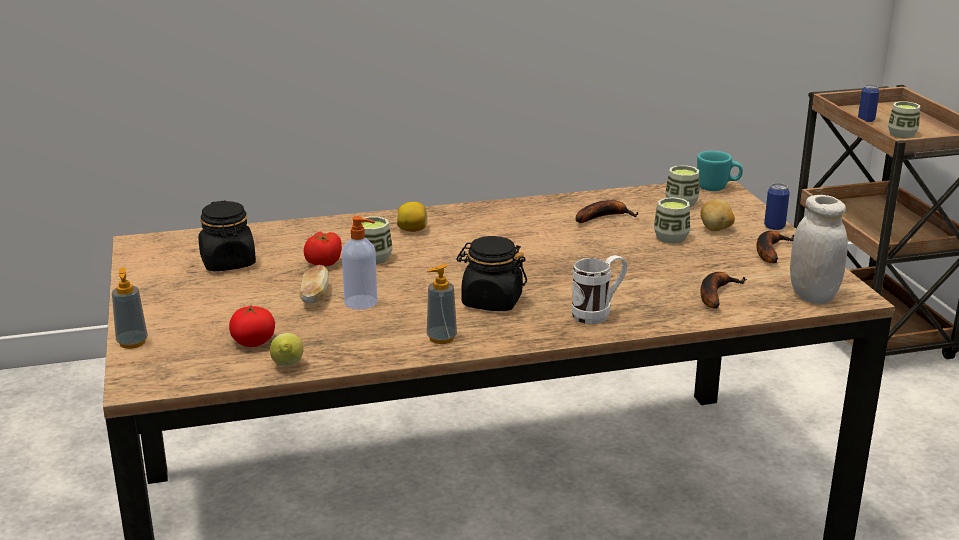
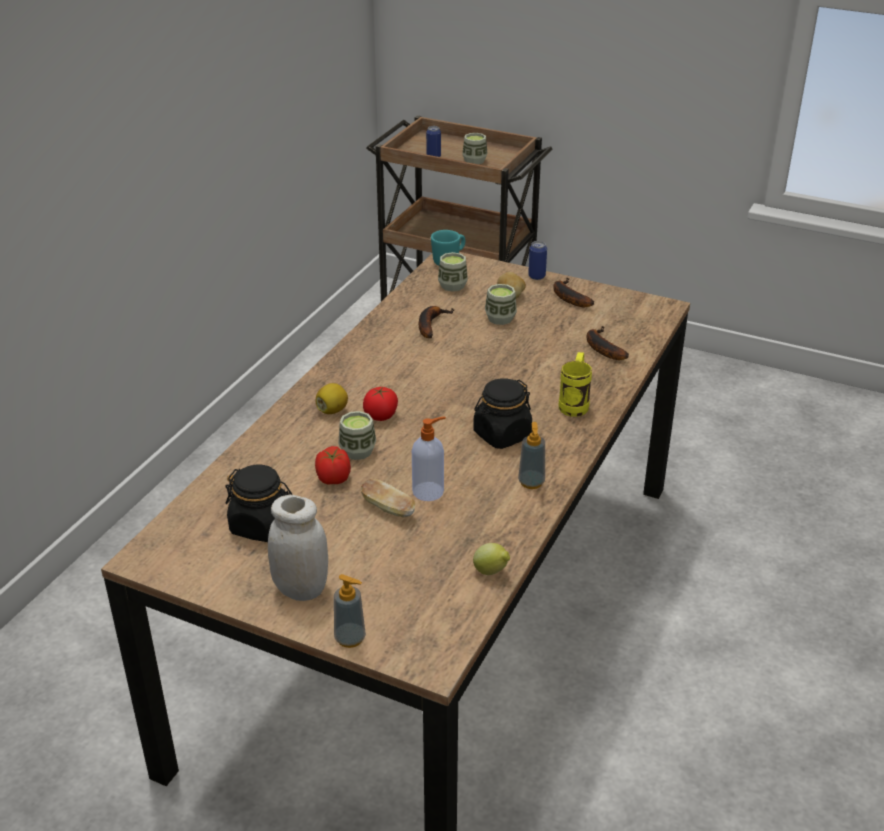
camera: 50 degrees left, 10 degrees up
(253, 342) = (430, 572): tomato -> tomato (380, 416)
(598, 314) = (575, 403): white mug -> yellow mug
(813, 296) = (646, 318): white jar -> white jar (301, 589)

